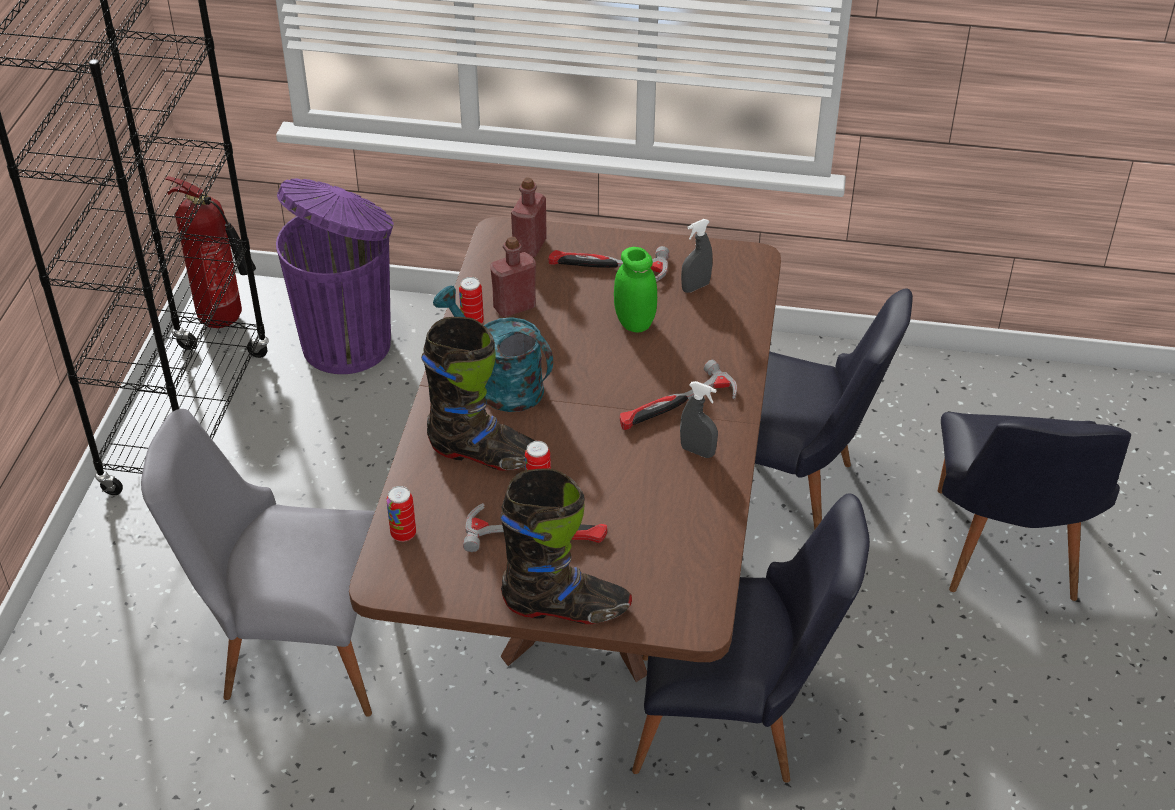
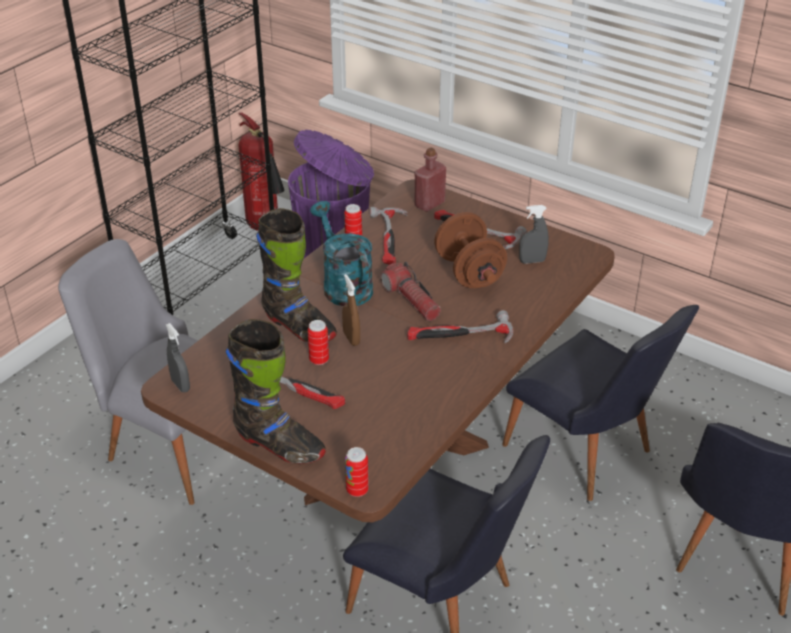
camera: 25 degrees right, 5 degrees down
(403, 534) = (205, 360): can -> can (357, 490)
(514, 307) = (390, 239): red bottle -> hammer
(557, 449) = (351, 338): none -> brown spray bottle
(593, 379) = (411, 300): none -> flashlight
(634, 322) = (469, 272): green jar -> brown dumbbell
(697, 451) = (453, 371): grey spray bottle -> grey spray bottle (180, 385)

